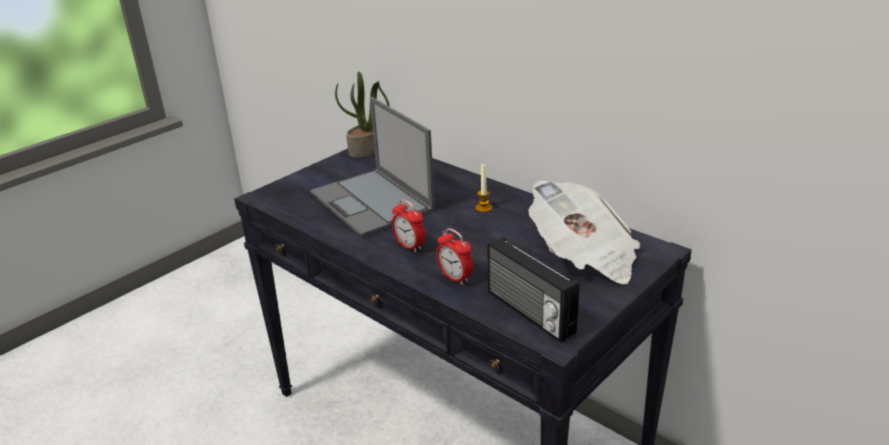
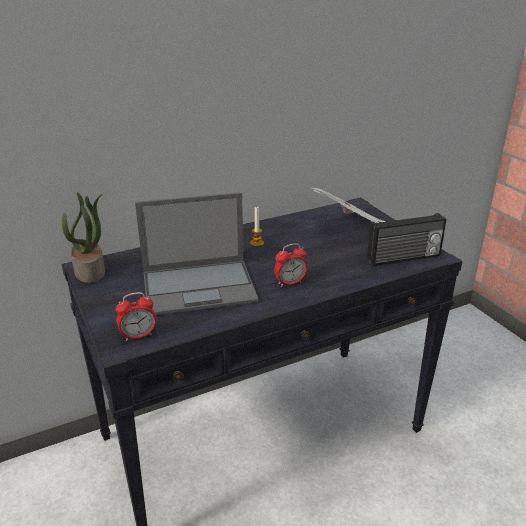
camera: 70 degrees left, 0 degrees up
(455, 278) = (348, 274): alarm clock -> alarm clock (138, 336)

